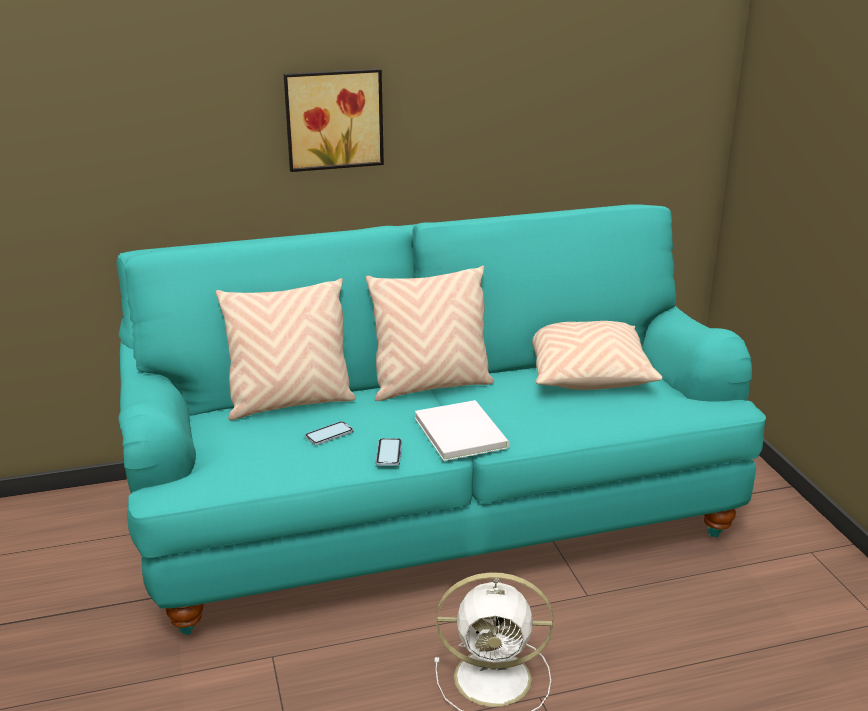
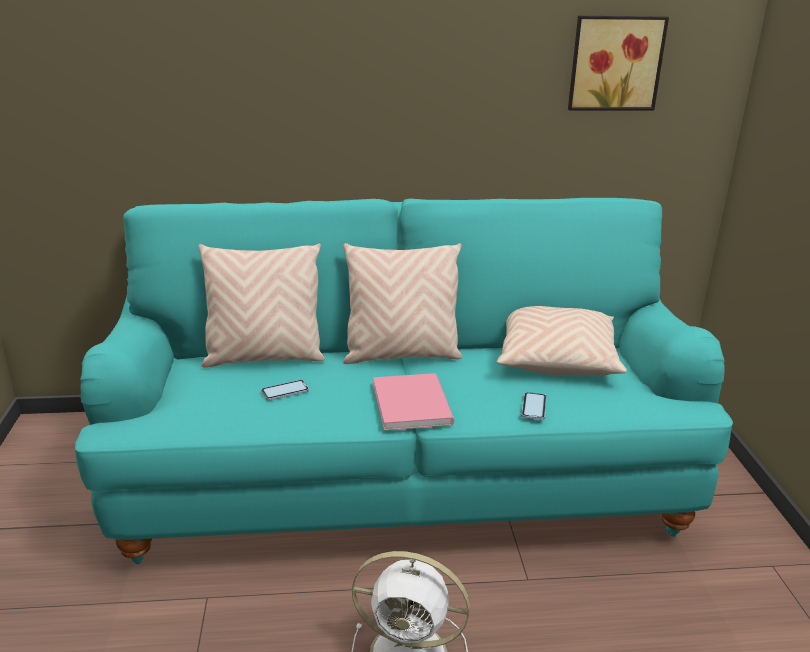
camera: 10 degrees right, 0 degrees up
(333, 118) = (338, 95): picture -> picture (614, 63)
(389, 453) = (333, 416): phone -> phone (534, 407)
(462, 431) = (413, 402): white book -> pink book

